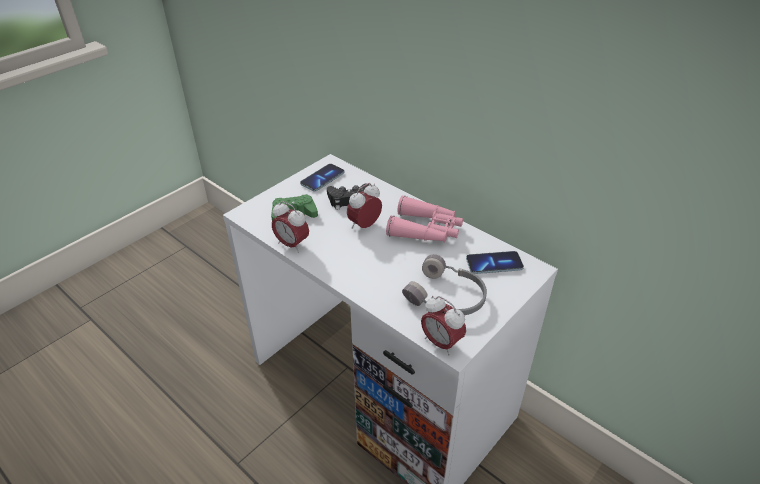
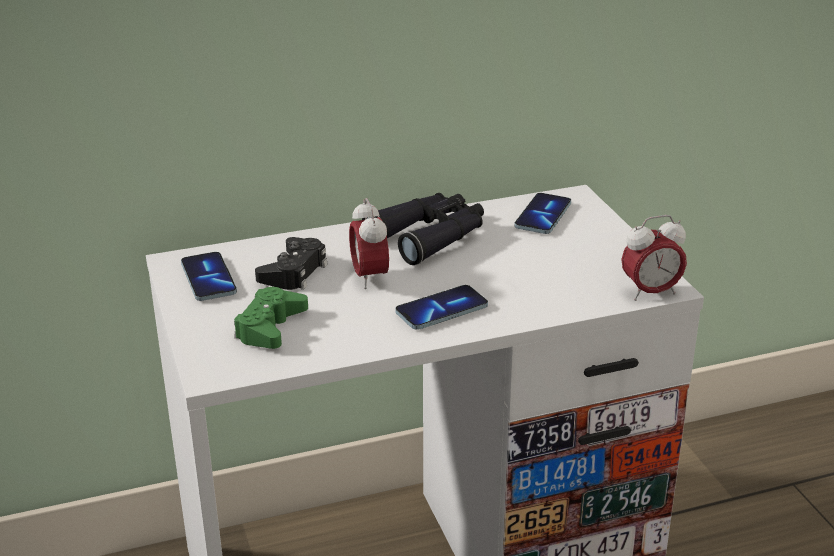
camera: 60 degrees left, 10 degrees down
(292, 245) = (348, 348): alarm clock -> none
(351, 262) = (441, 310): none -> phone
(426, 230) = (430, 236): pink binoculars -> black binoculars
(446, 297) = (575, 264): grey headphones -> none

